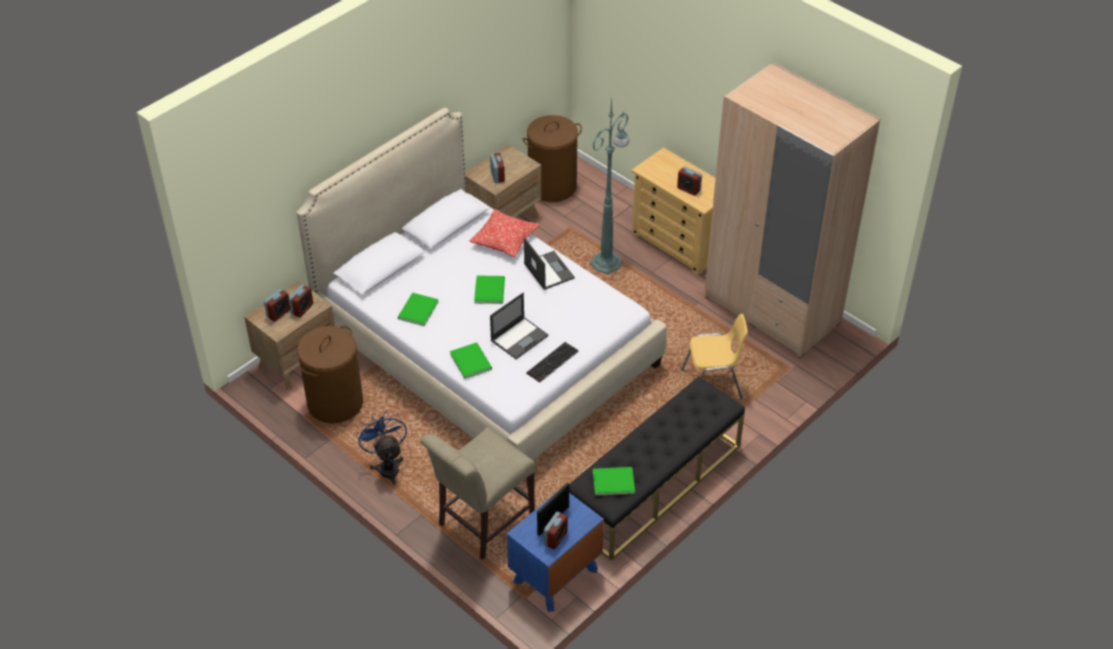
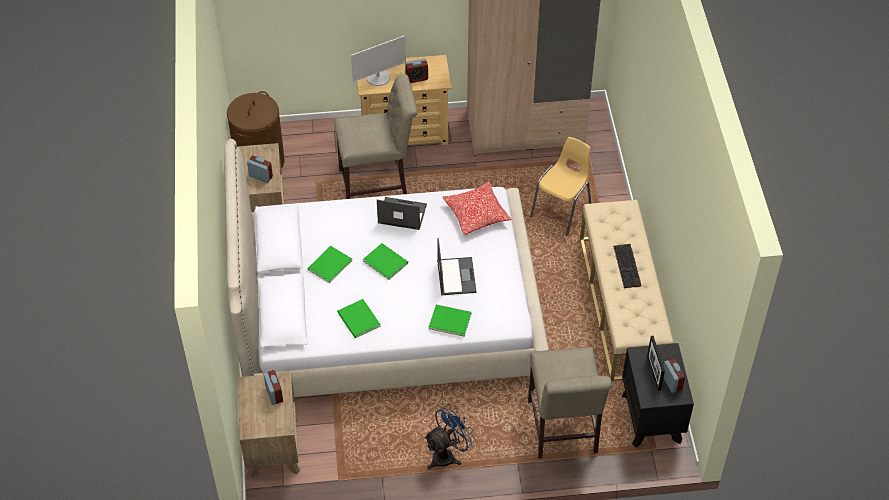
camera: 50 degrees left, 5 degrees up
(278, 313) = (262, 413): alarm clock -> none
(335, 402) = (345, 448): brown laundry basket -> none
(387, 465) = (447, 455): blue fan -> blue fan turned 120 degrees clockwise
(504, 240) = (339, 218): pillow -> pillow (476, 214)
(552, 363) = (501, 274): keyboard -> keyboard (628, 266)
(555, 576) = (651, 418): blue nightstand -> black nightstand
(607, 262) = (378, 184): green floor lamp -> beige chair
(612, 481) = (638, 317): green book -> green book (328, 265)
(654, 485) = (622, 305): black bench -> beige bench
(662, 169) = (378, 77): none -> monitor

